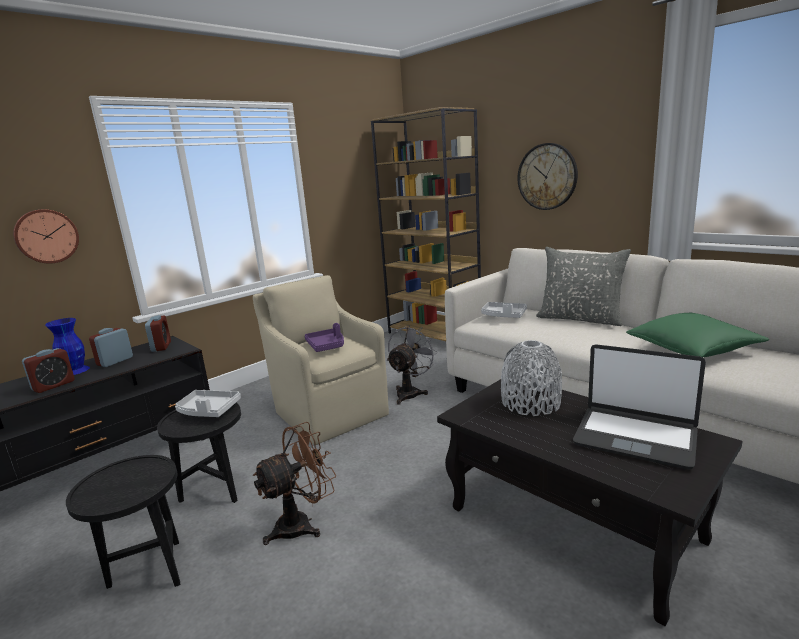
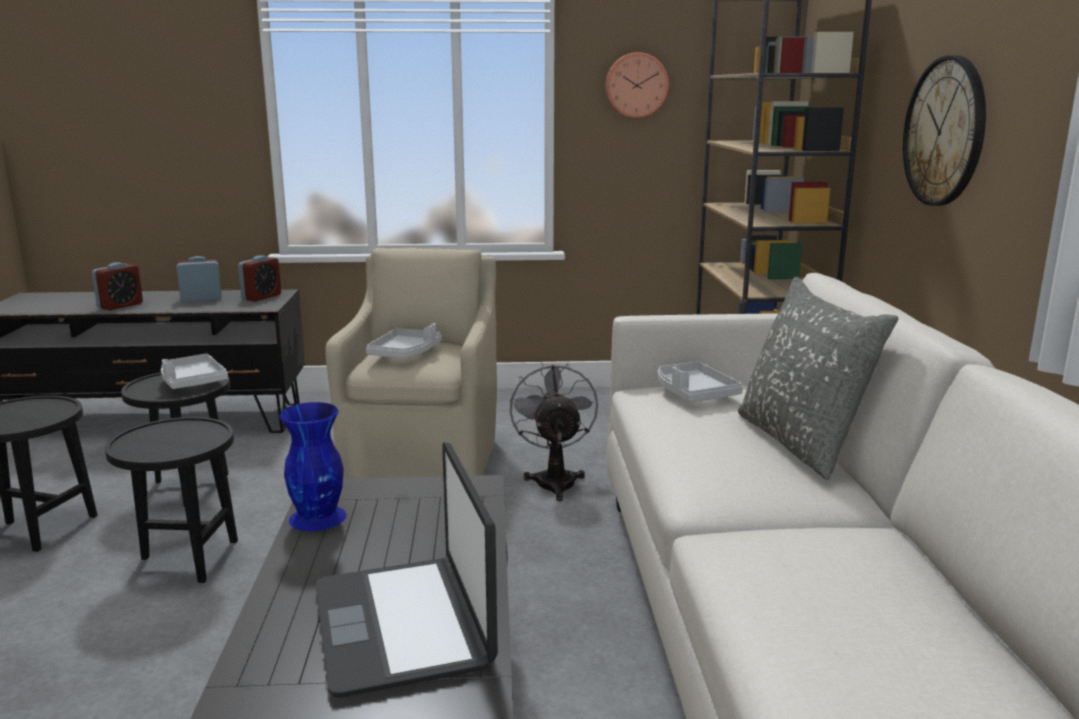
camera: 40 degrees right, 0 degrees up
(46, 236) = (185, 135): wall clock -> wall clock (636, 85)
(53, 385) = (120, 306): alarm clock -> alarm clock turned 45 degrees counterclockwise
(75, 370) = (162, 298): blue vase -> blue vase (318, 517)
(302, 524) = (186, 559): brown fan -> black side table
(327, 346) = (405, 353): purple tray -> grey tray
(410, 392) = (554, 480): grey fan -> grey fan turned 75 degrees counterclockwise
(531, 403) = (423, 518): grey vase -> none
(692, 349) = (827, 569): green pillow -> none

